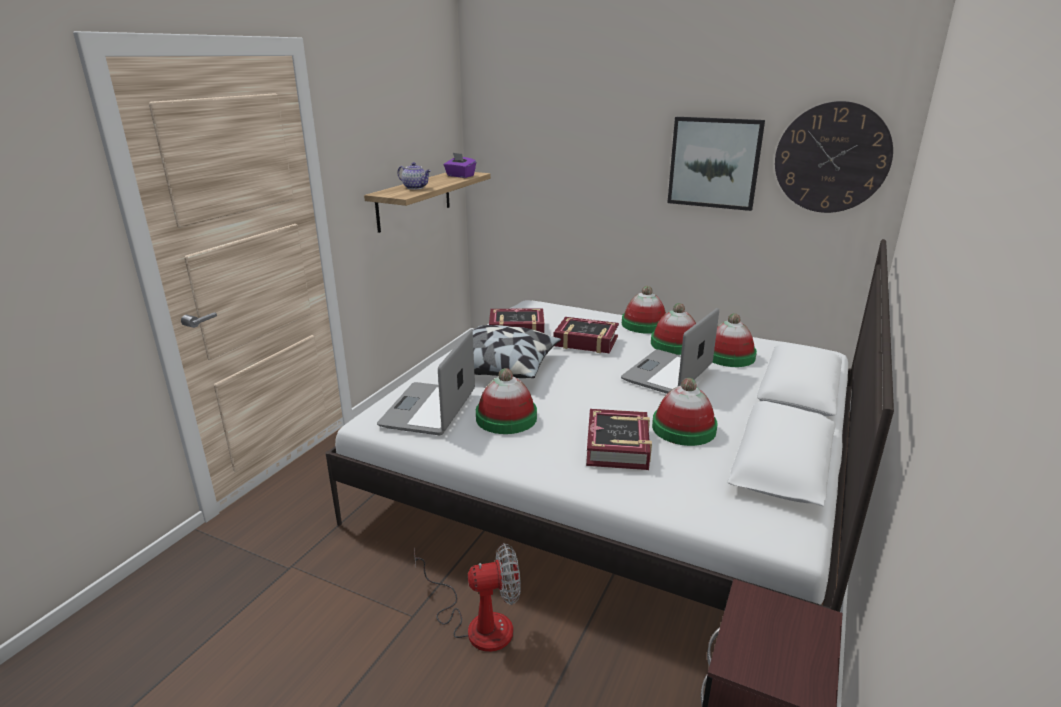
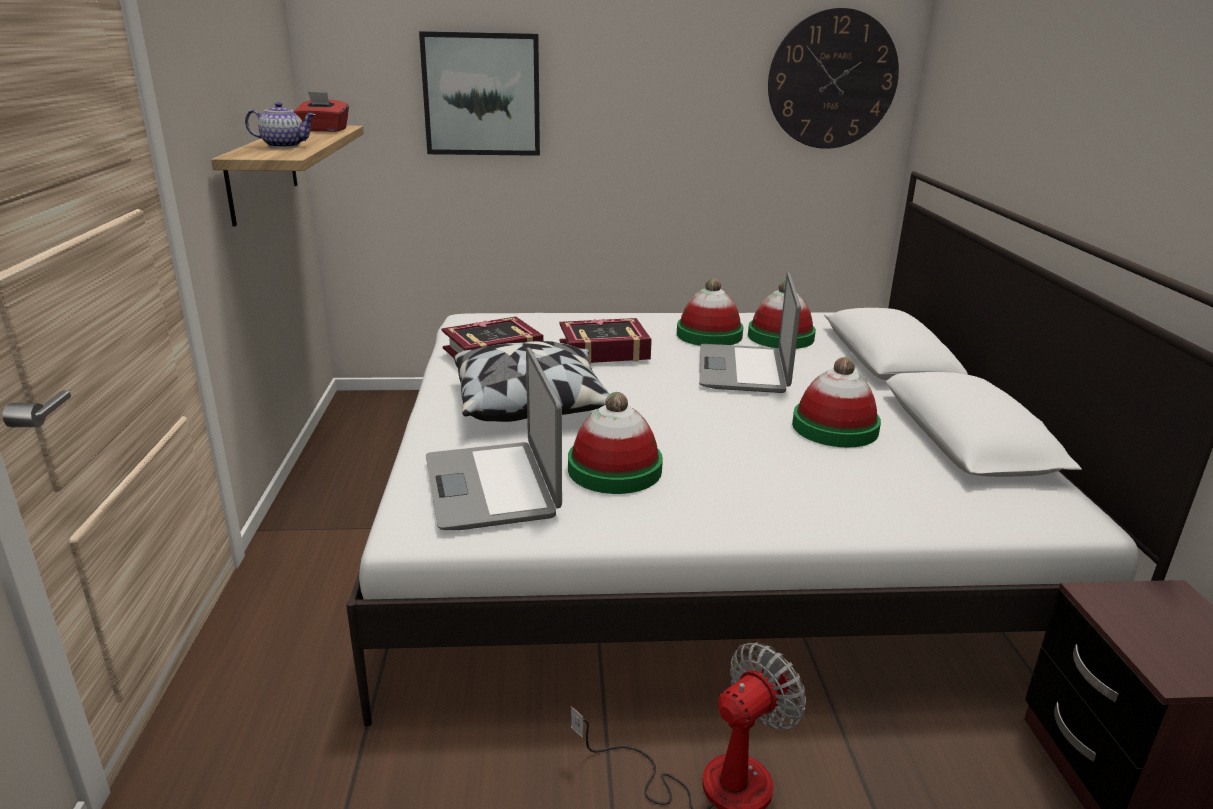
camera: 30 degrees left, 0 degrees up
(460, 176) = (323, 130): purple tissue box -> red tissue box
(618, 446) = (794, 468): book -> none
(644, 324) = (646, 319): hat -> none
(714, 163) = (692, 93): picture -> picture (482, 94)

